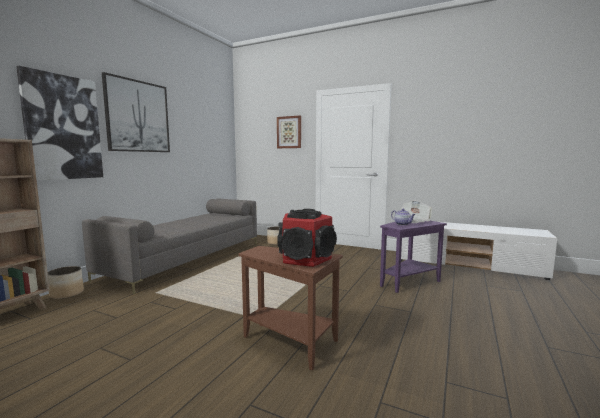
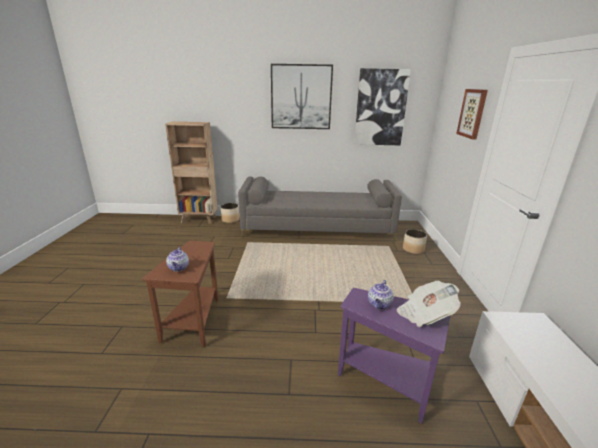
camera: 65 degrees right, 15 degrees up
(63, 127) = (240, 111): picture -> picture (380, 108)
(306, 259) = (179, 268): speaker -> teapot

